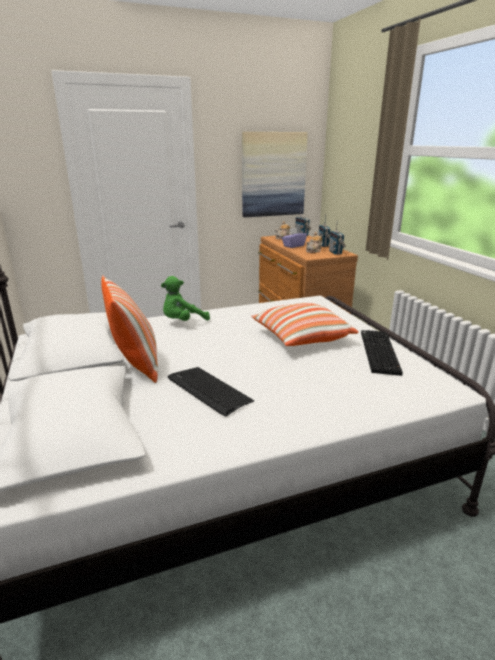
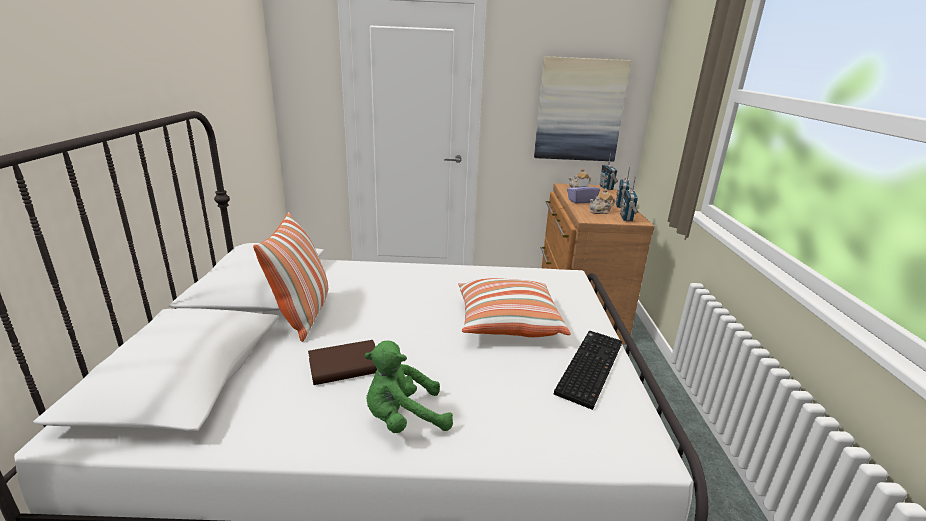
camera: 20 degrees right, 0 degrees up
(183, 322) = (393, 274): green plush toy -> green plush toy (403, 419)
(208, 390) = (345, 366): keyboard -> brown book

